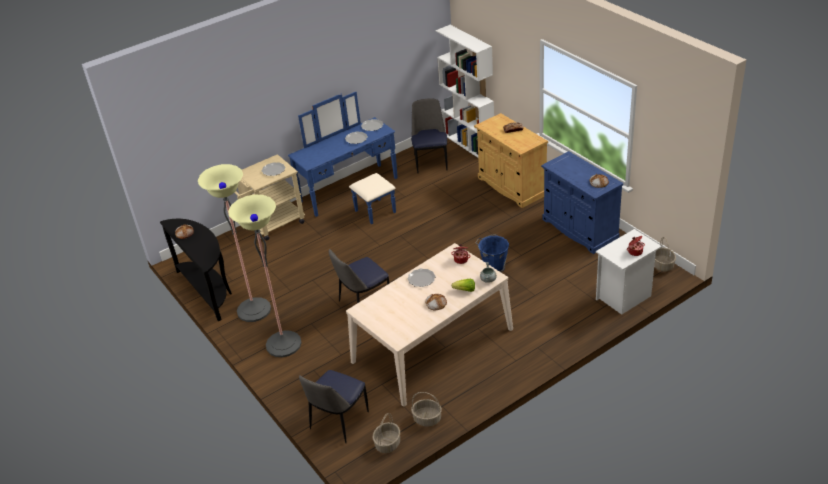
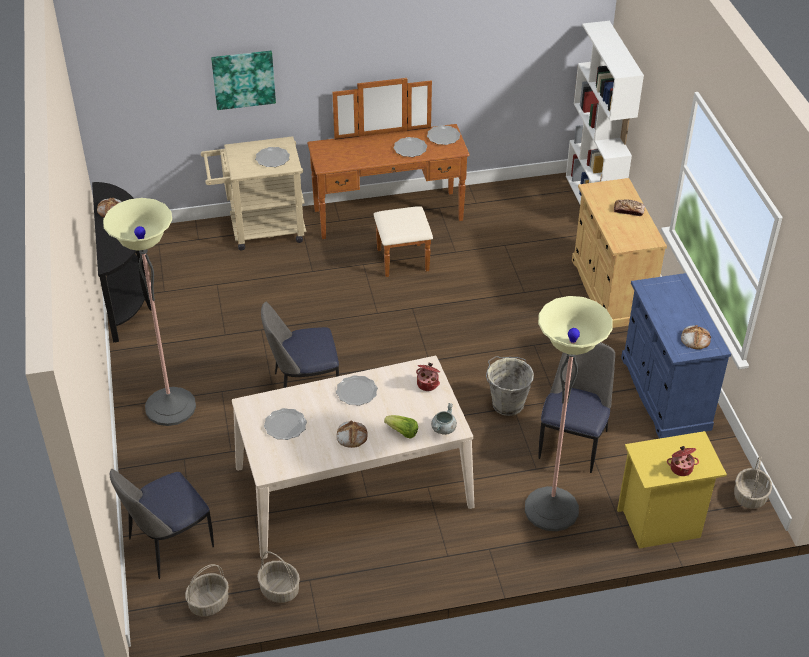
camera: 20 degrees right, 5 degrees up
(240, 122) = (243, 79): none -> picture
(254, 310) = (165, 344): floor lamp -> floor lamp (551, 509)
(355, 194) = (392, 225): blue dresser -> brown dresser
(391, 312) = (285, 426): none -> plate
(431, 161) = (523, 212): chair -> chair (573, 442)
(493, 267) = (507, 403): blue bucket -> grey bucket
(624, 297) = (660, 523): white nightstand -> yellow nightstand

